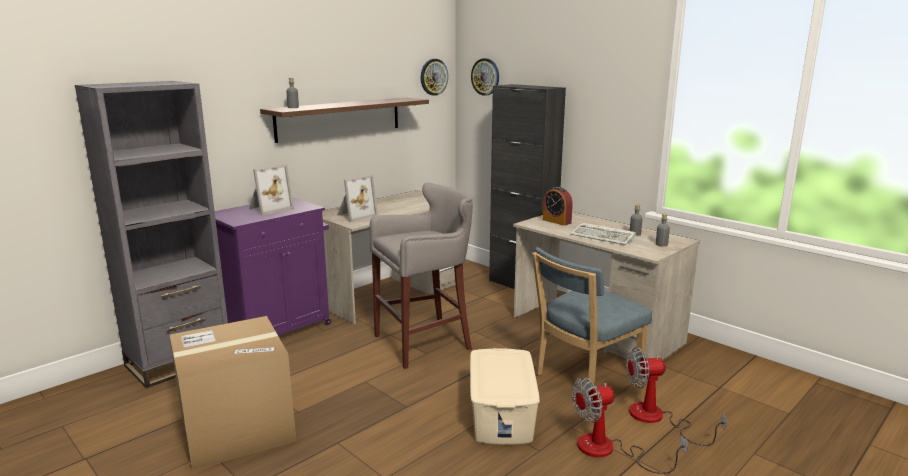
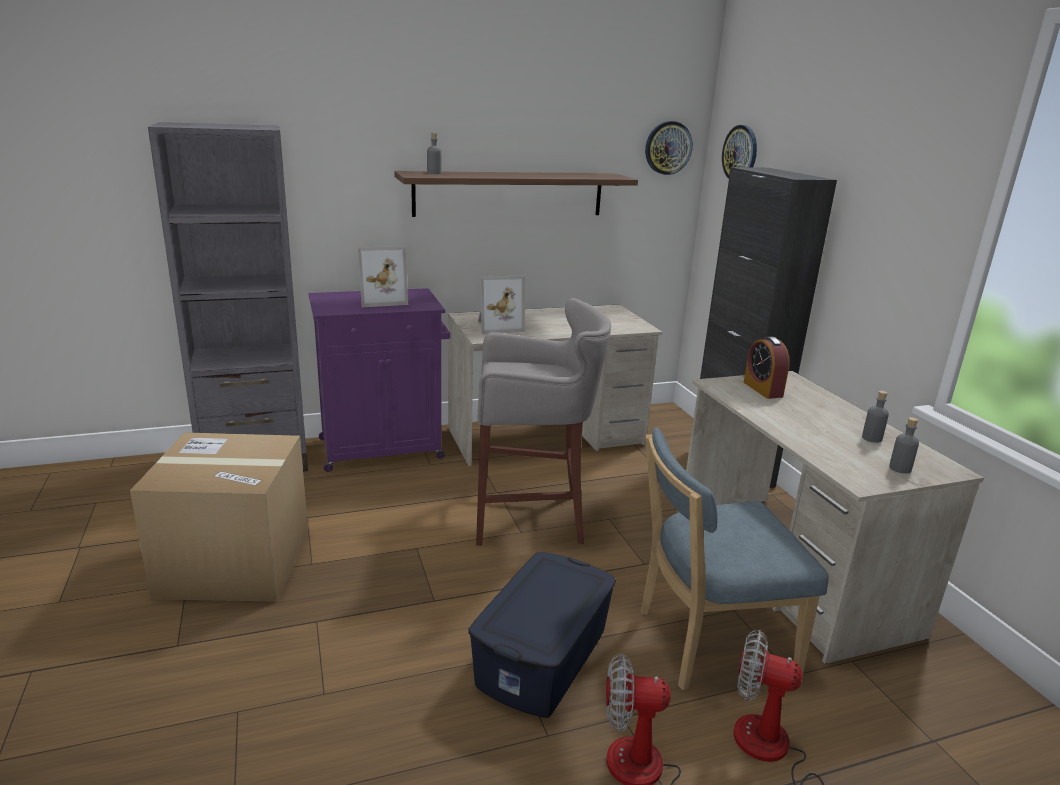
camera: 25 degrees right, 5 degrees up
(502, 414) = (543, 657): beige storage box -> blue storage box
(604, 237) = (811, 432): keyboard -> none

